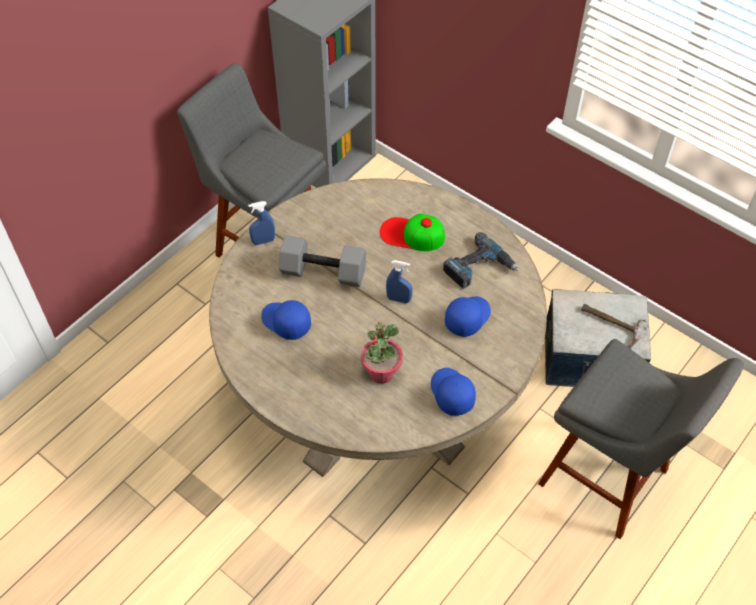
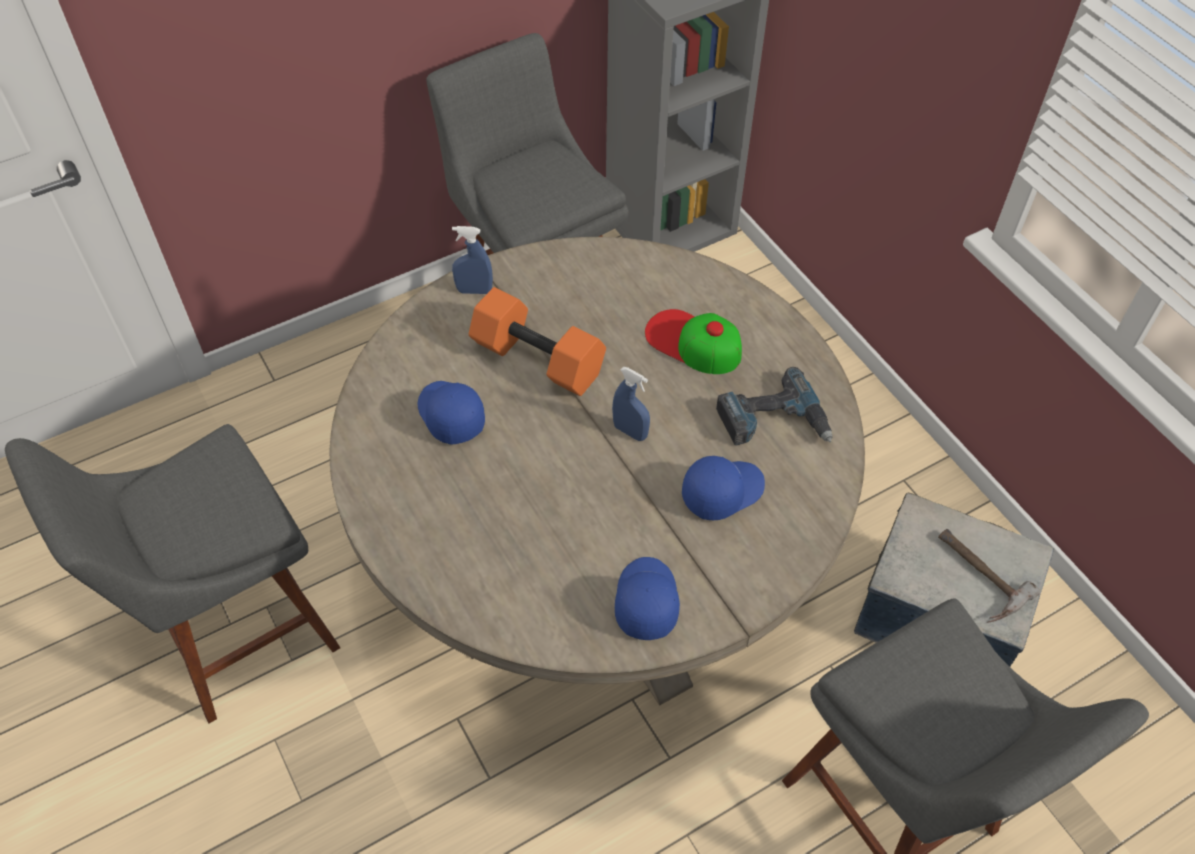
camera: 20 degrees right, 0 degrees up
(162, 514) = (235, 636): none -> grey stool
(322, 273) = (535, 360): grey dumbbell -> orange dumbbell
(381, 373) = (553, 534): potted plant -> none

